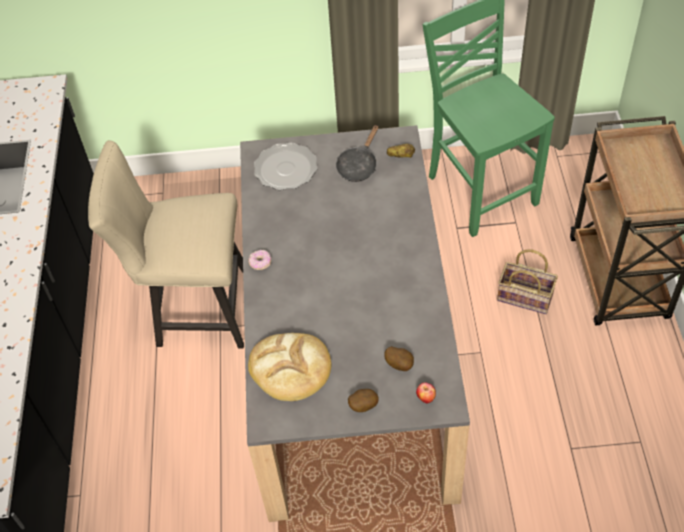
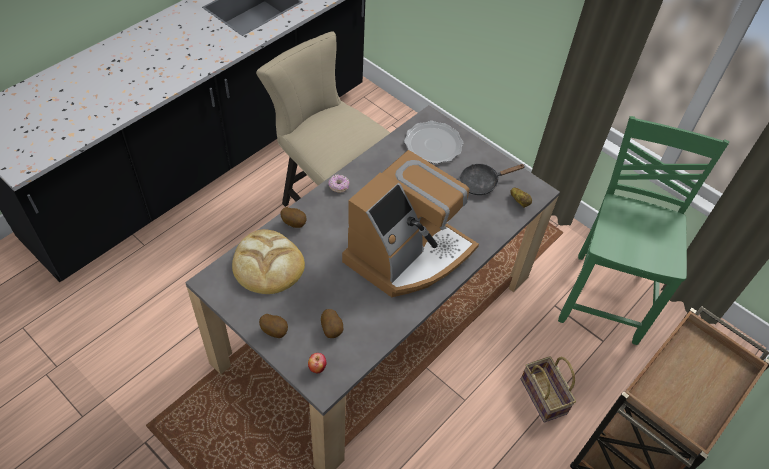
camera: 40 degrees right, 0 degrees up
(266, 320) = (294, 223): none -> potato
(377, 263) = (408, 254): none -> coffee machine

